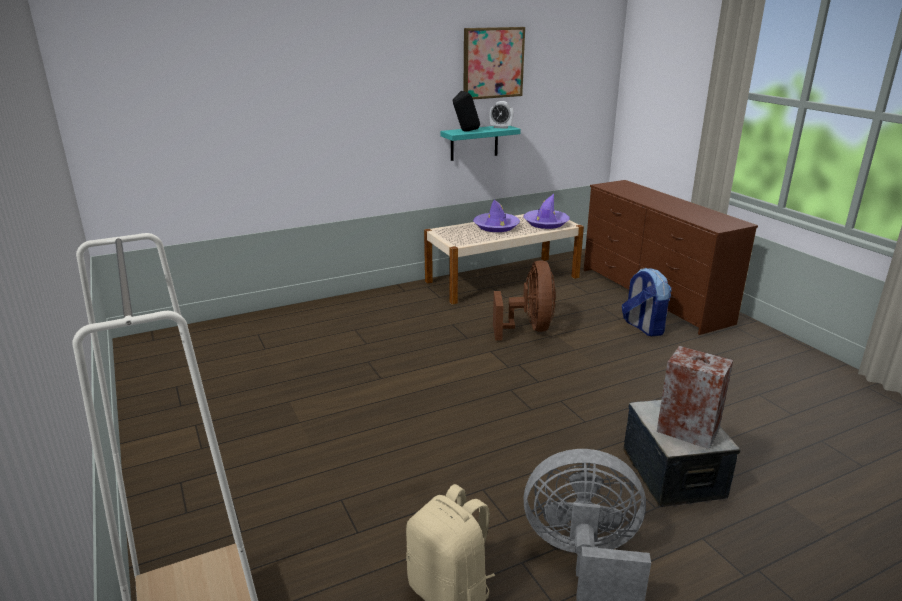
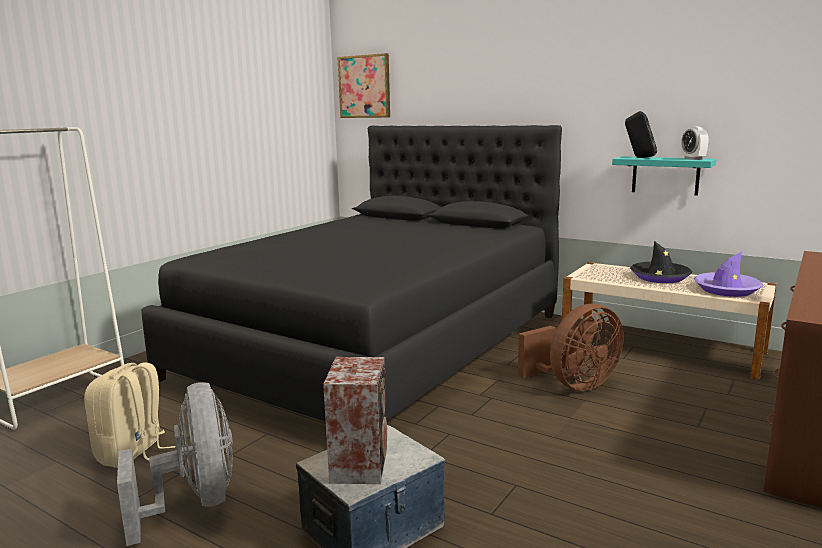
camera: 60 degrees right, 10 degrees down
(347, 377) = (377, 344): none -> black bed
(493, 63) = (698, 81): picture -> picture (364, 86)
(496, 226) = (660, 277): purple hat -> black hat
(643, 327) = (703, 445): backpack -> none

